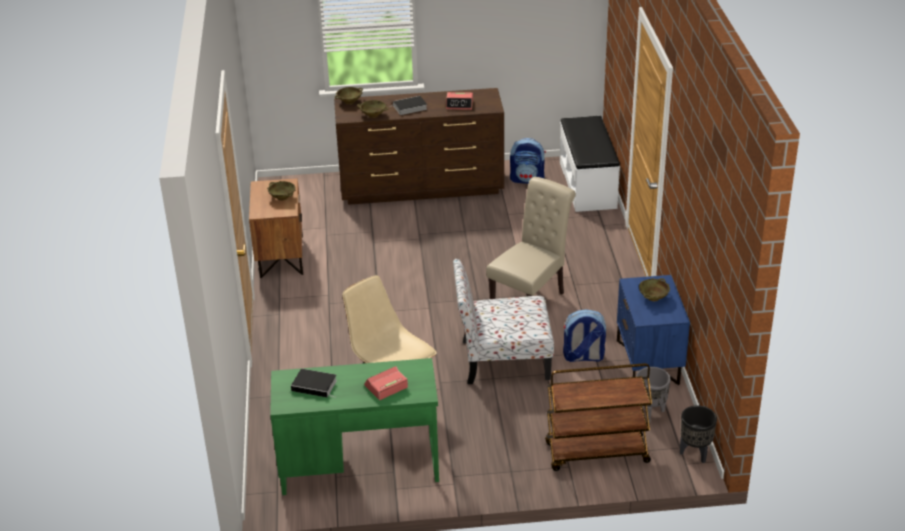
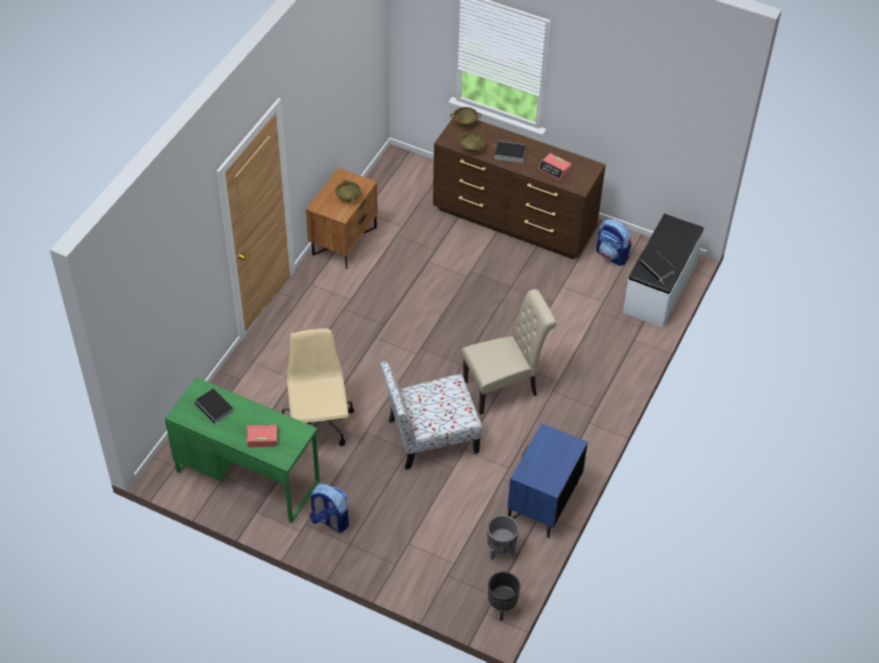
camera: 30 degrees right, 15 degrees up
(502, 360) = (430, 436): chair -> chair turned 45 degrees counterclockwise
(583, 357) = (496, 468): backpack -> backpack (329, 520)
(594, 151) = (658, 268): none -> book
(596, 453) = (426, 564): brown cart -> none
(653, 297) = (550, 457): beige bowl -> none

